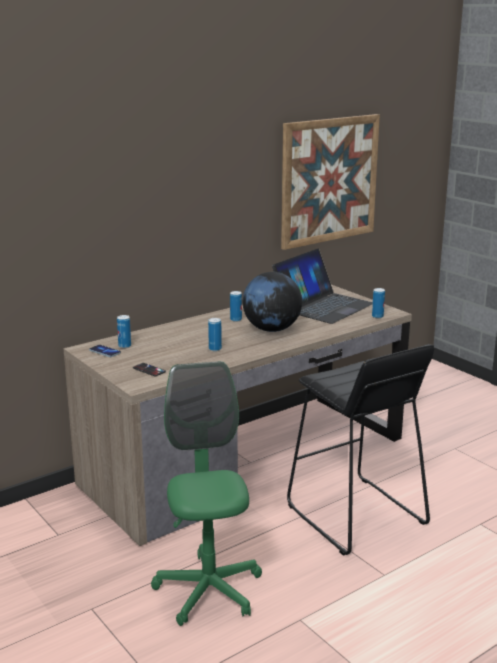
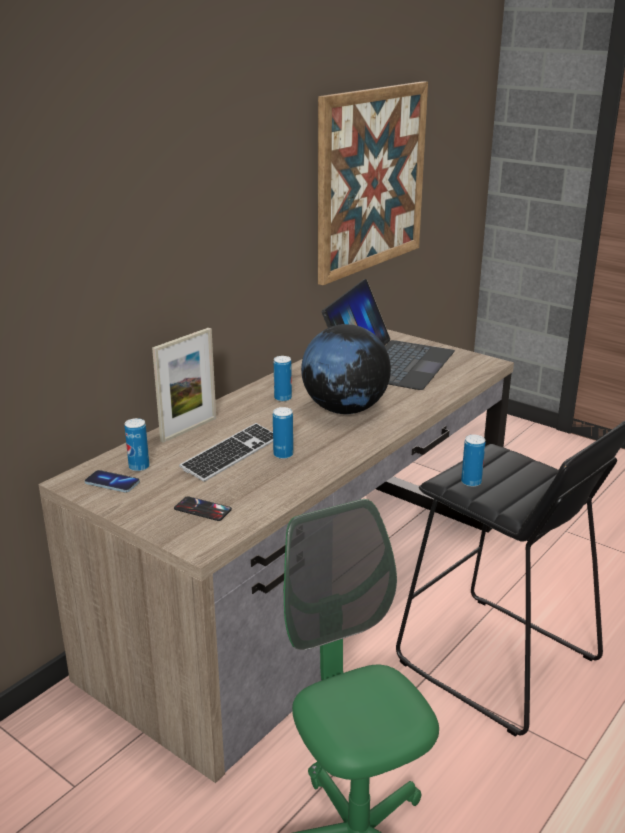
camera: 15 degrees left, 5 degrees up
(166, 330) = (189, 429): none -> picture frame
(183, 345) = (231, 454): none -> keyboard
(377, 316) = (473, 371): can -> can (471, 482)

